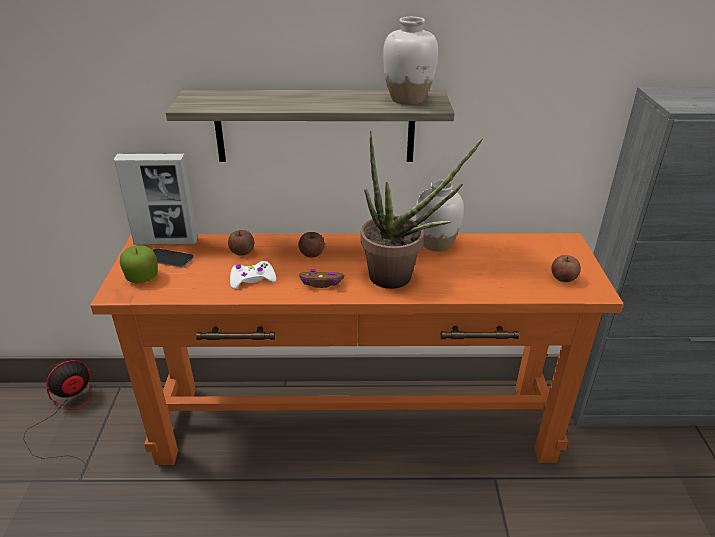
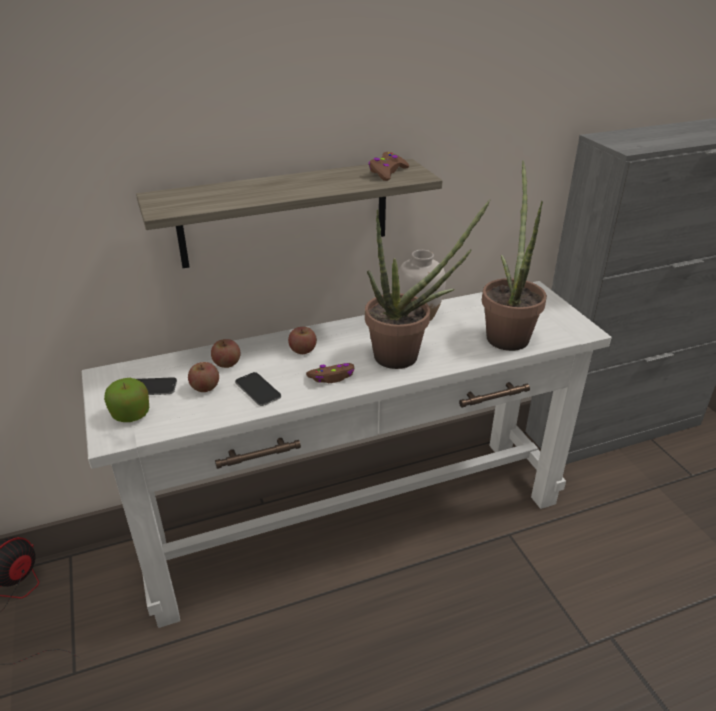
camera: 20 degrees left, 0 degrees up
(166, 241) = (132, 370): picture frame -> none
(252, 280) = (258, 390): white game controller -> phone
(356, 424) = (356, 521): orange console table -> white console table
(408, 99) = (387, 172): white vase -> brown game controller
(512, 277) = (507, 334): none -> potted plant
(563, 278) = (550, 325): apple -> apple (205, 387)

